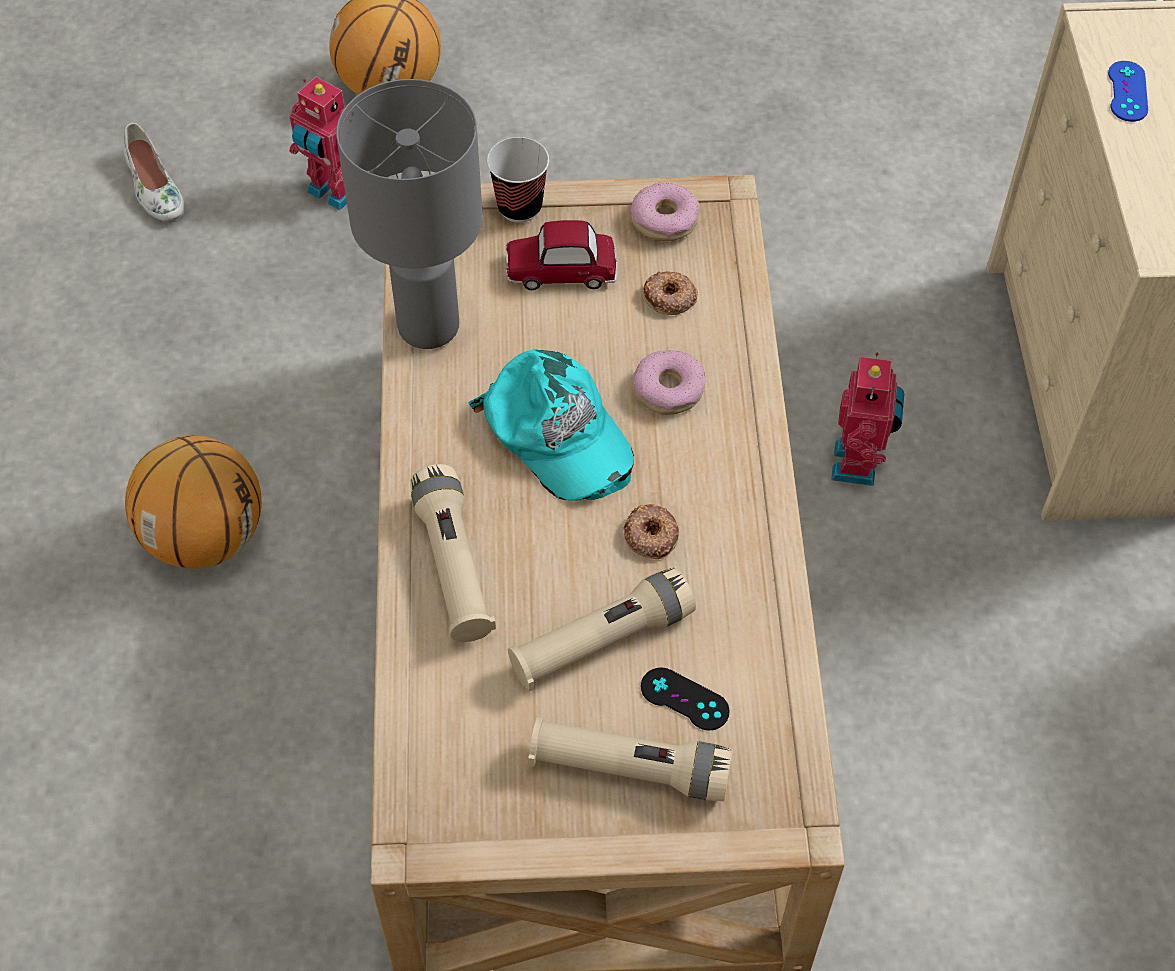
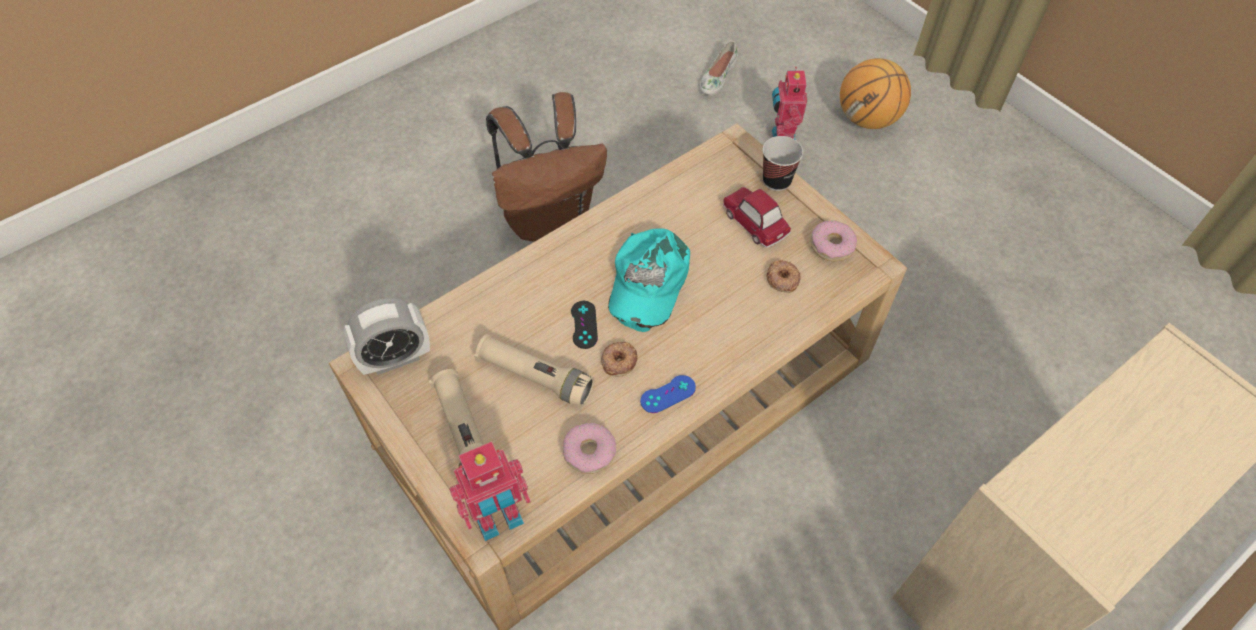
camera: 55 degrees right, 0 degrees up
(205, 536) = (549, 218): basketball -> brown backpack
(426, 325) = (665, 189): grey table lamp -> none
(437, 792) = (395, 358): none -> alarm clock
(453, 565) = (530, 286): beige flashlight -> none
(668, 389) = (720, 314): donut -> donut (589, 452)
(684, 699) = (527, 436): black game controller -> black game controller (584, 324)
(858, 464) = (839, 472): toy robot -> toy robot (499, 519)
(1127, 91) = (1134, 399): blue game controller -> blue game controller (668, 394)

